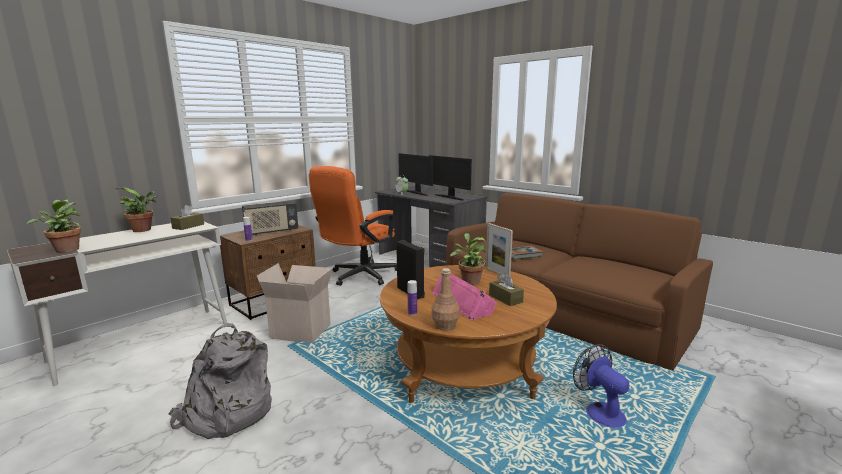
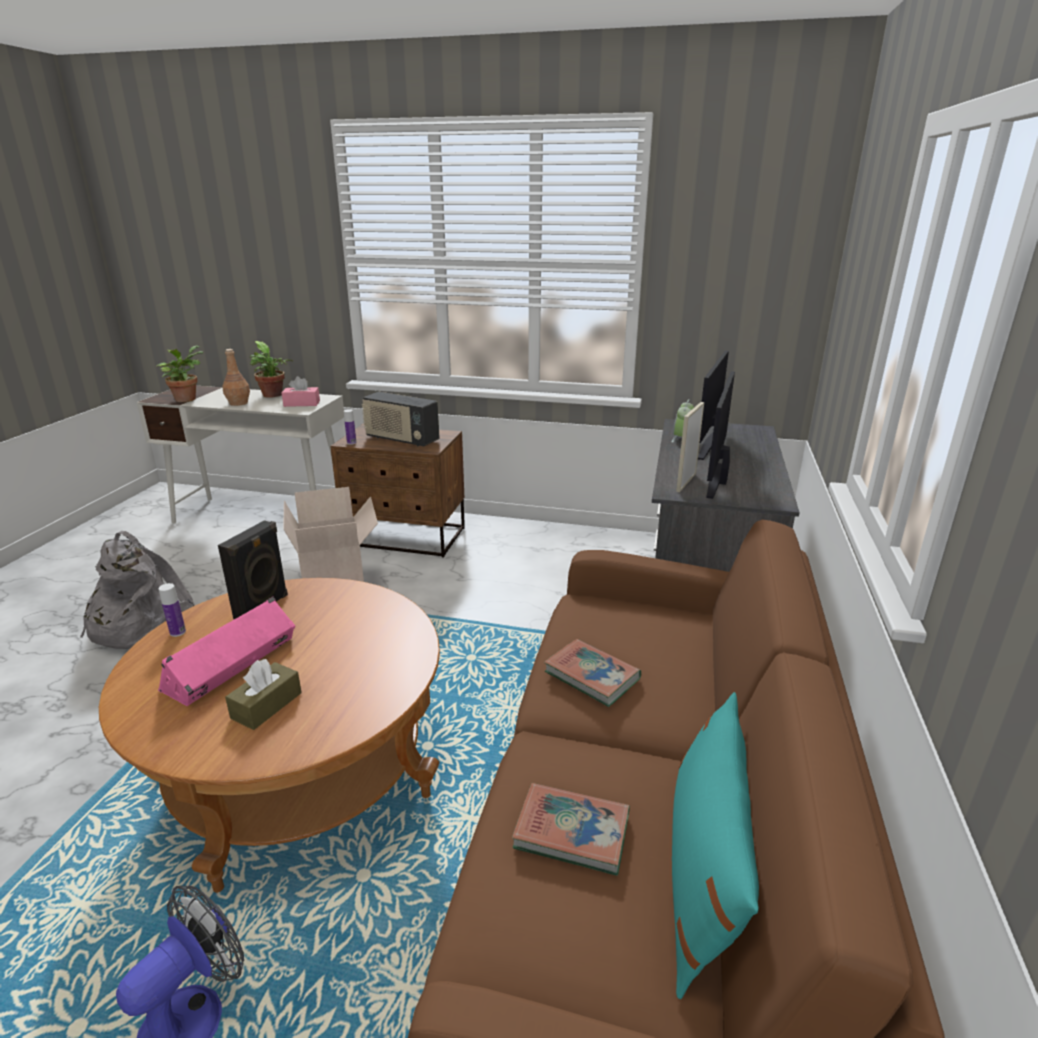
camera: 60 degrees right, 10 degrees up
(188, 226) = (302, 403): brown tissue box -> pink tissue box
(359, 277) = (545, 559): orange office chair -> none
(445, 326) = (134, 673): brown bottle -> brown bottle (238, 403)
(469, 280) = (342, 646): potted plant -> none
(497, 273) = (405, 666): picture frame -> picture frame (686, 482)
(601, 271) = (572, 832): none -> book
(619, 263) = (703, 868): none -> turquoise pillow

